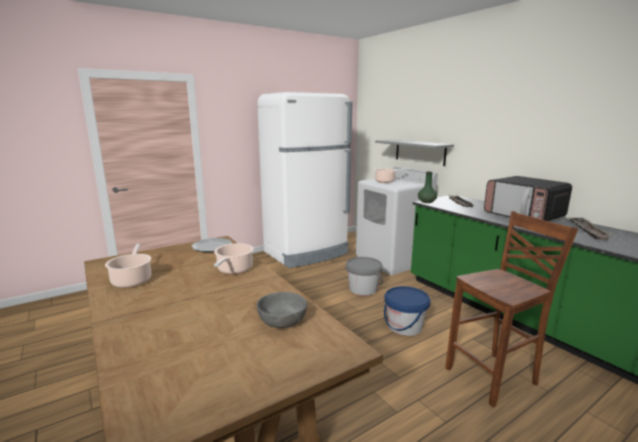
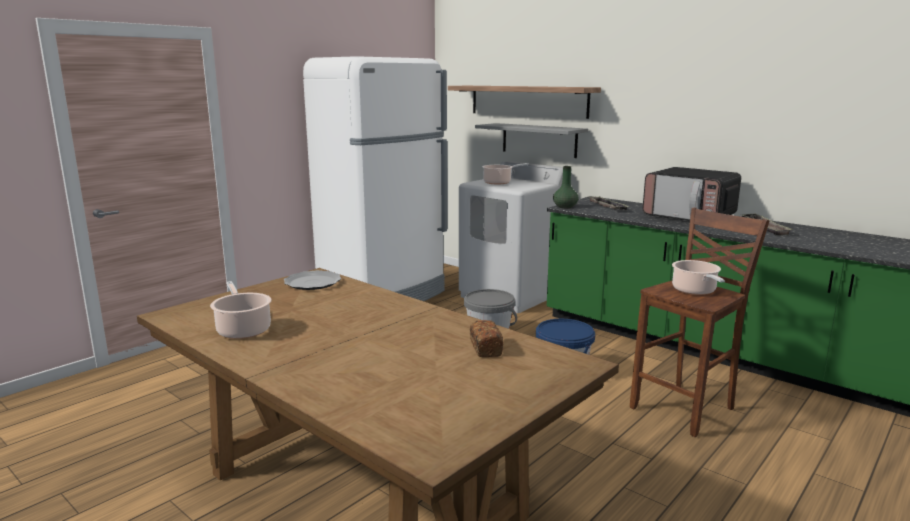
camera: 15 degrees left, 0 degrees up
(234, 270) = (373, 305): cooking pot -> cooking pot (695, 291)
(282, 320) = (485, 348): grey bowl -> bread
(413, 124) = (527, 101): none -> shelf

